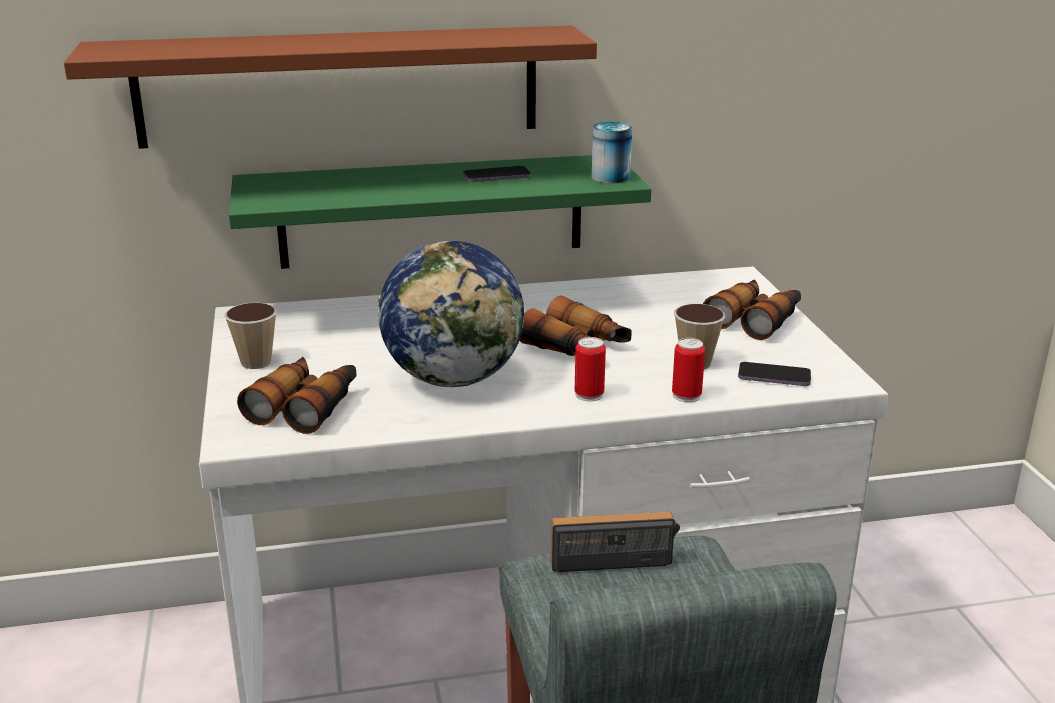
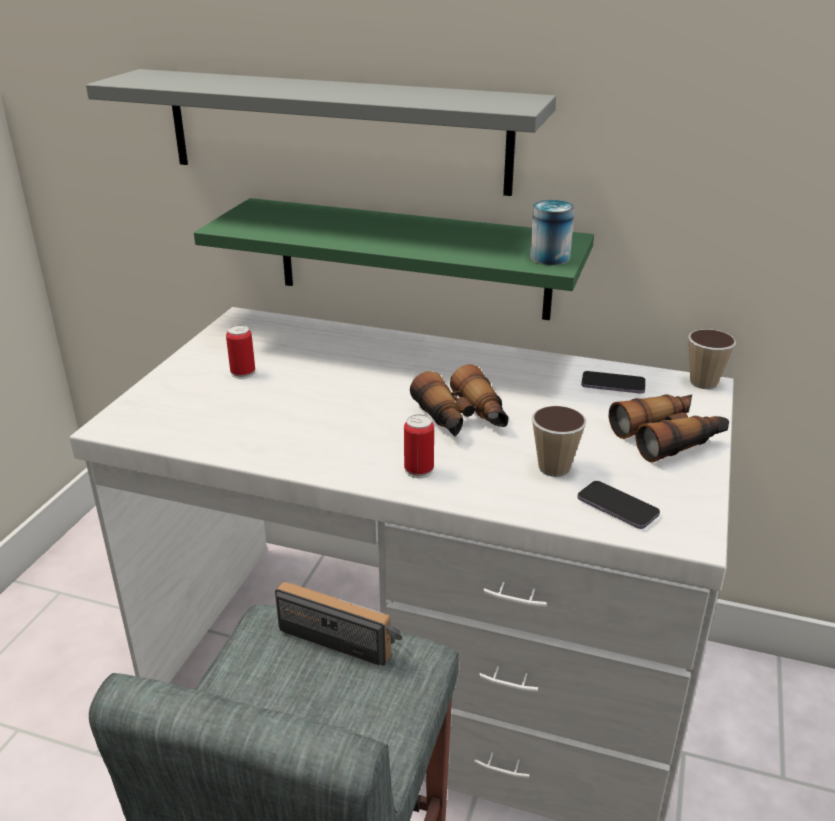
camera: 30 degrees right, 5 degrees up
(256, 362) = (203, 361): cup -> cup (703, 383)
(306, 406) = (191, 410): binoculars -> none
(339, 86) = (335, 131): brown shelf -> grey shelf
(454, 378) = (327, 419): globe -> none
(497, 177) = (447, 238): phone -> phone (613, 385)
(686, 395) = (506, 499): can -> can (243, 373)

